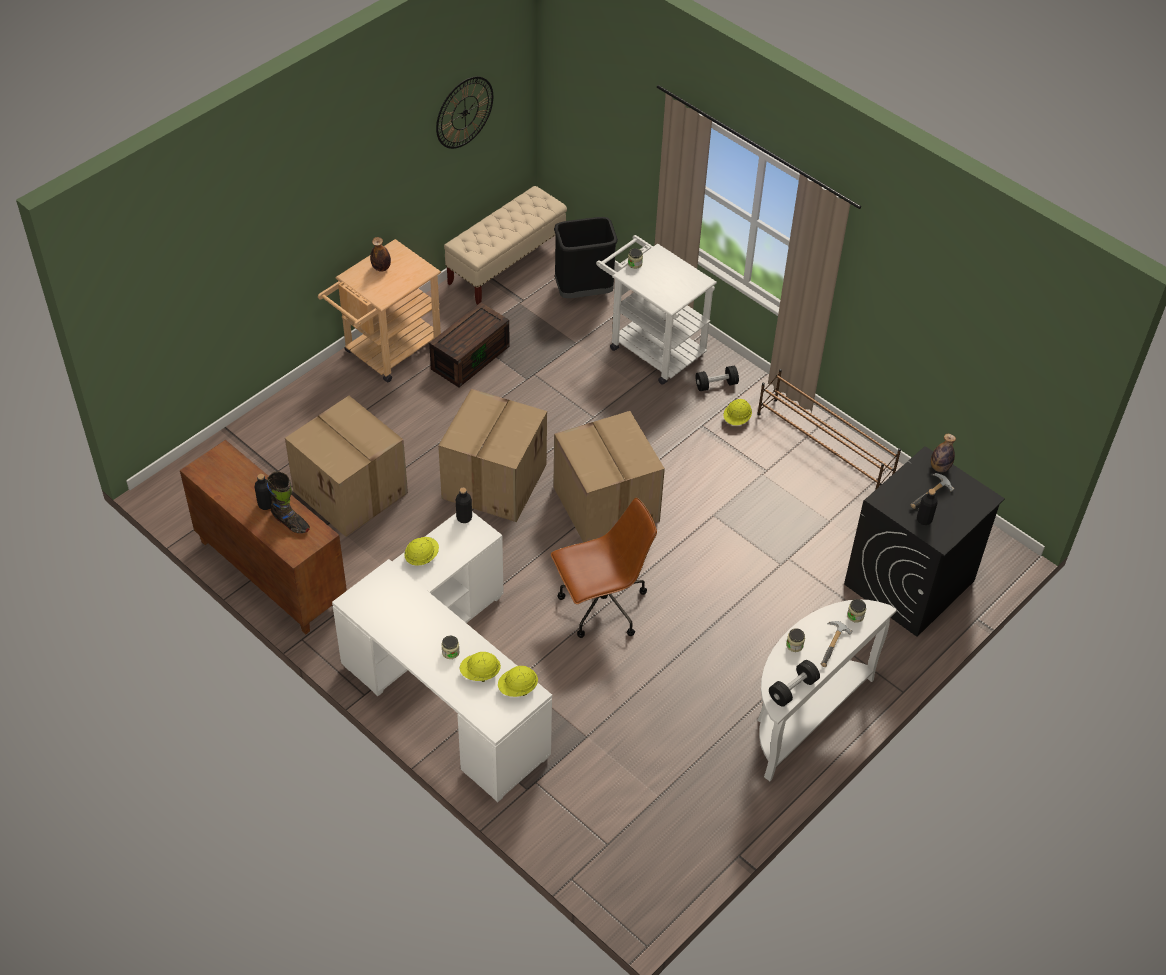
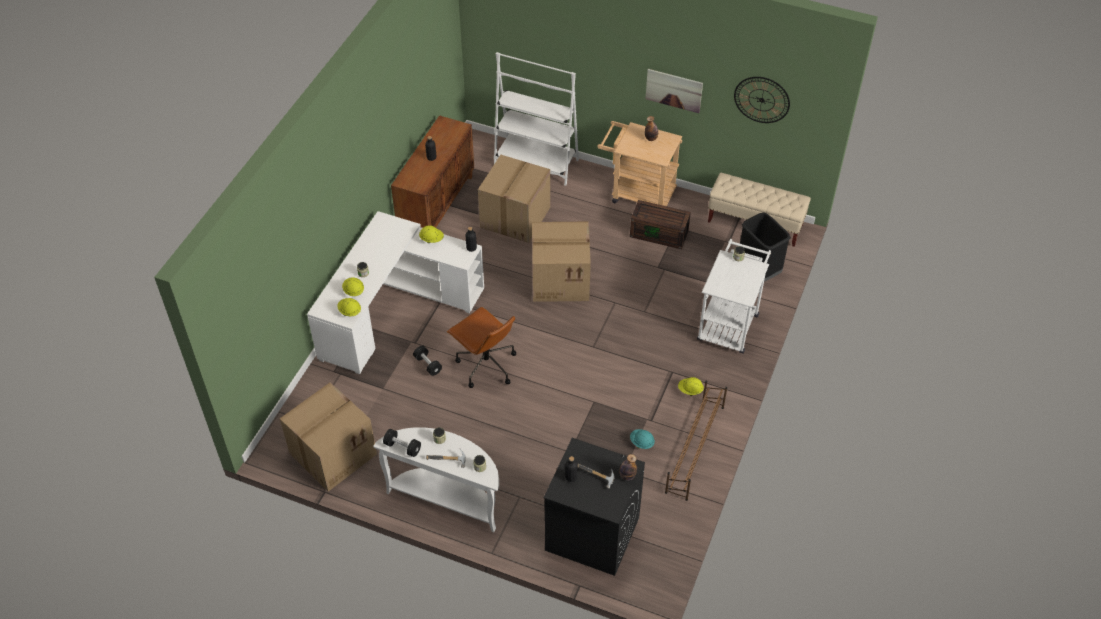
camera: 70 degrees right, 0 degrees up
(259, 435) = (536, 162): none -> white bookcase
(290, 523) = (423, 172): black boot -> none
(373, 188) = (674, 90): none -> picture
(604, 503) = (572, 340): cardboard box -> cardboard box (333, 452)
(716, 384) = (716, 369): black dumbbell -> black dumbbell (428, 364)
(795, 491) = (641, 443): none -> turquoise hard hat

